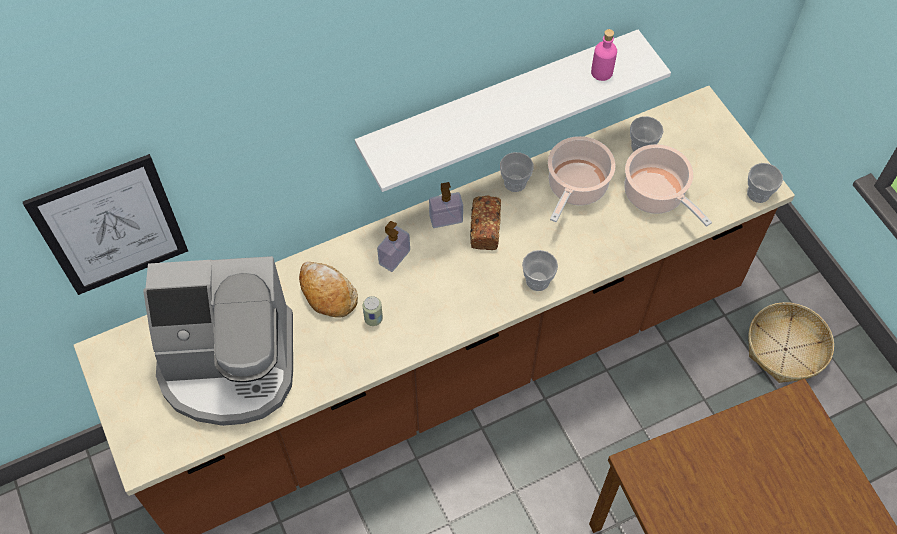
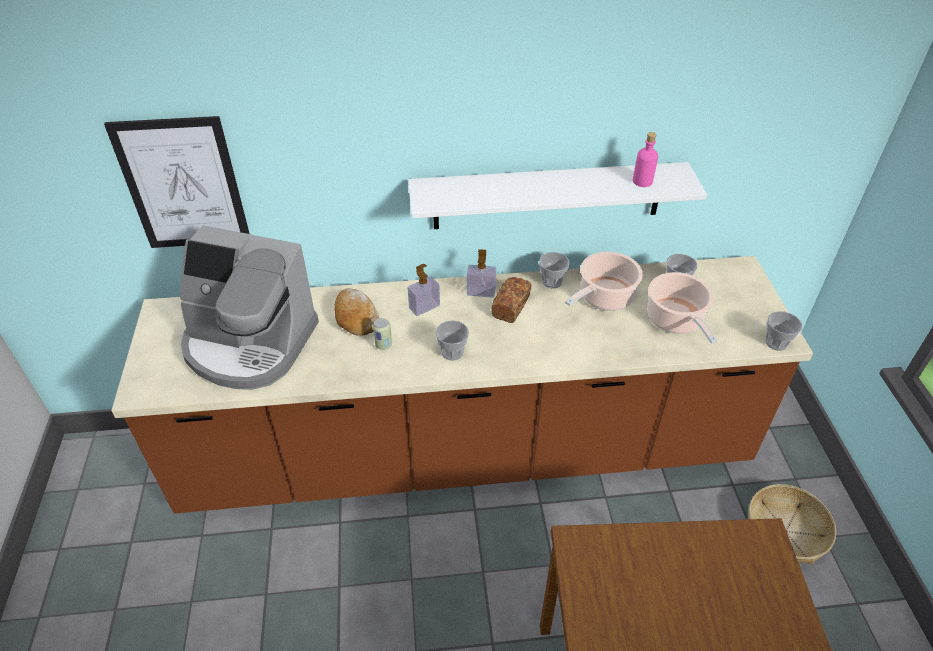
camera: 20 degrees right, 15 degrees down
(537, 280) = (539, 355): cup -> cup (452, 352)

